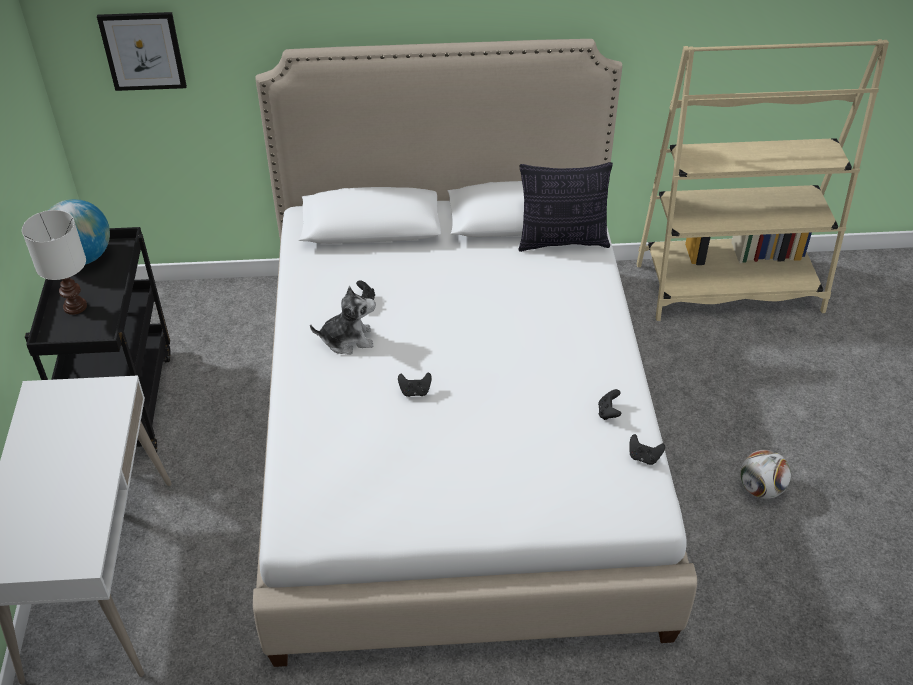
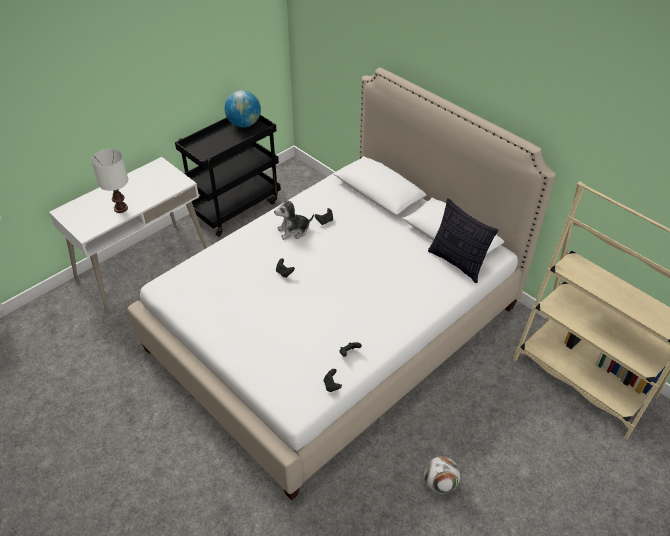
camera: 50 degrees right, 0 degrees up
(76, 306) = (214, 141): white table lamp -> white table lamp (121, 208)
(143, 51) = (326, 37): picture -> none
(347, 339) = (293, 231): plush toy -> plush toy turned 120 degrees clockwise

